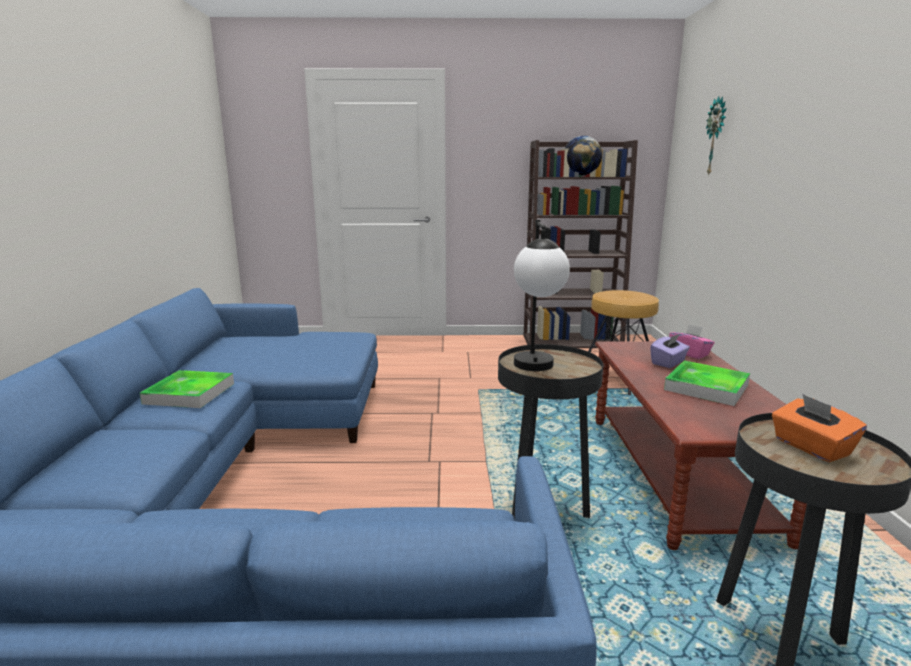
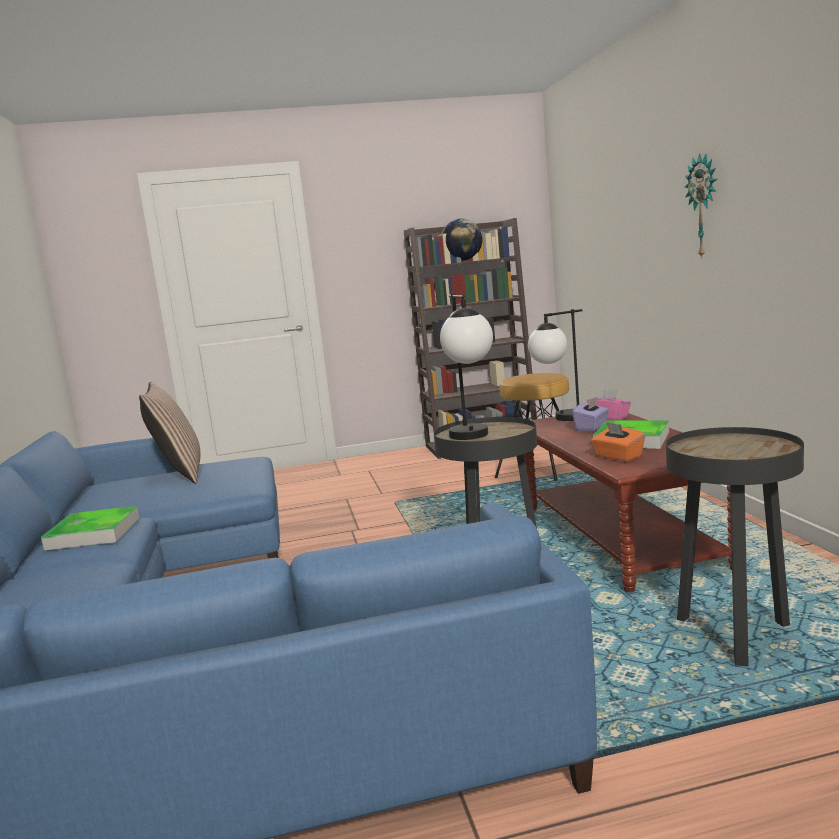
camera: 10 degrees left, 5 degrees down
(292, 340) = (179, 474): none -> pillow
(639, 346) = (560, 419): none -> table lamp
(716, 136) = (595, 206): wall clock -> wall clock (704, 206)
(811, 447) = (725, 447): orange tissue box -> orange tissue box (618, 457)

